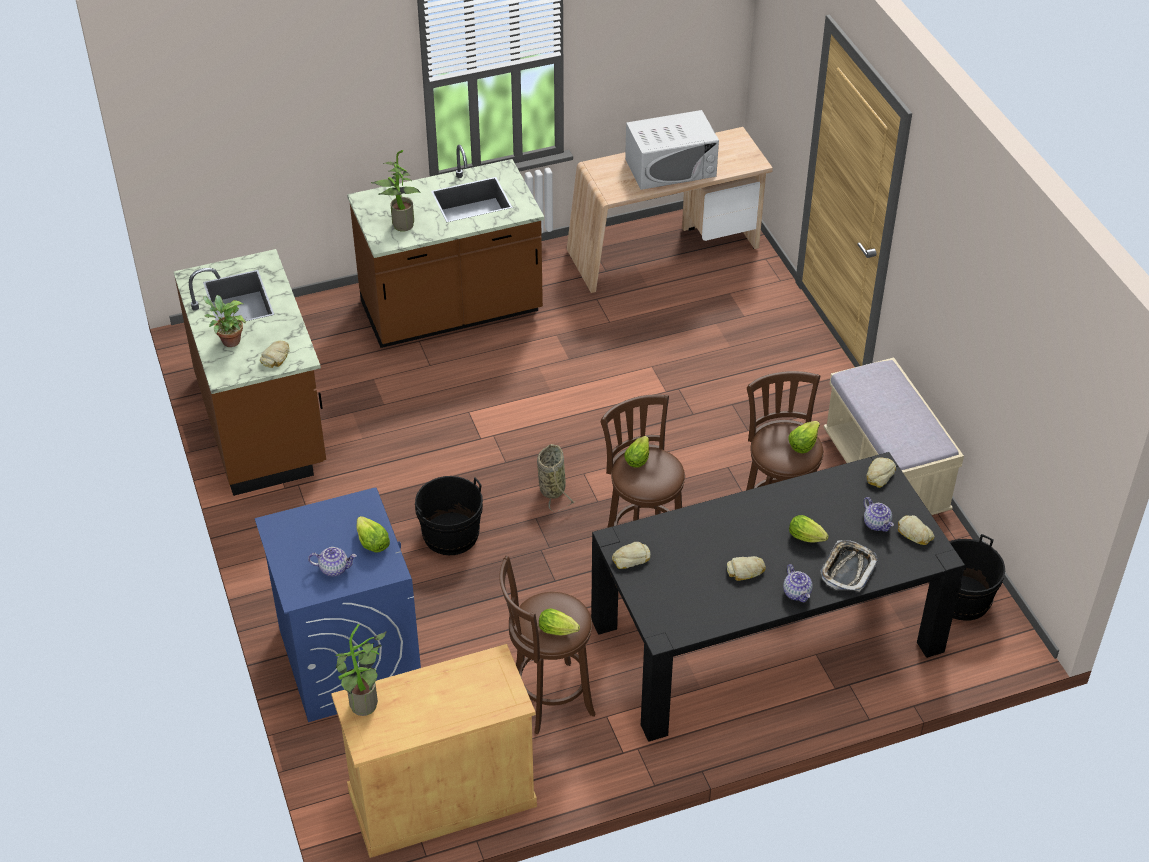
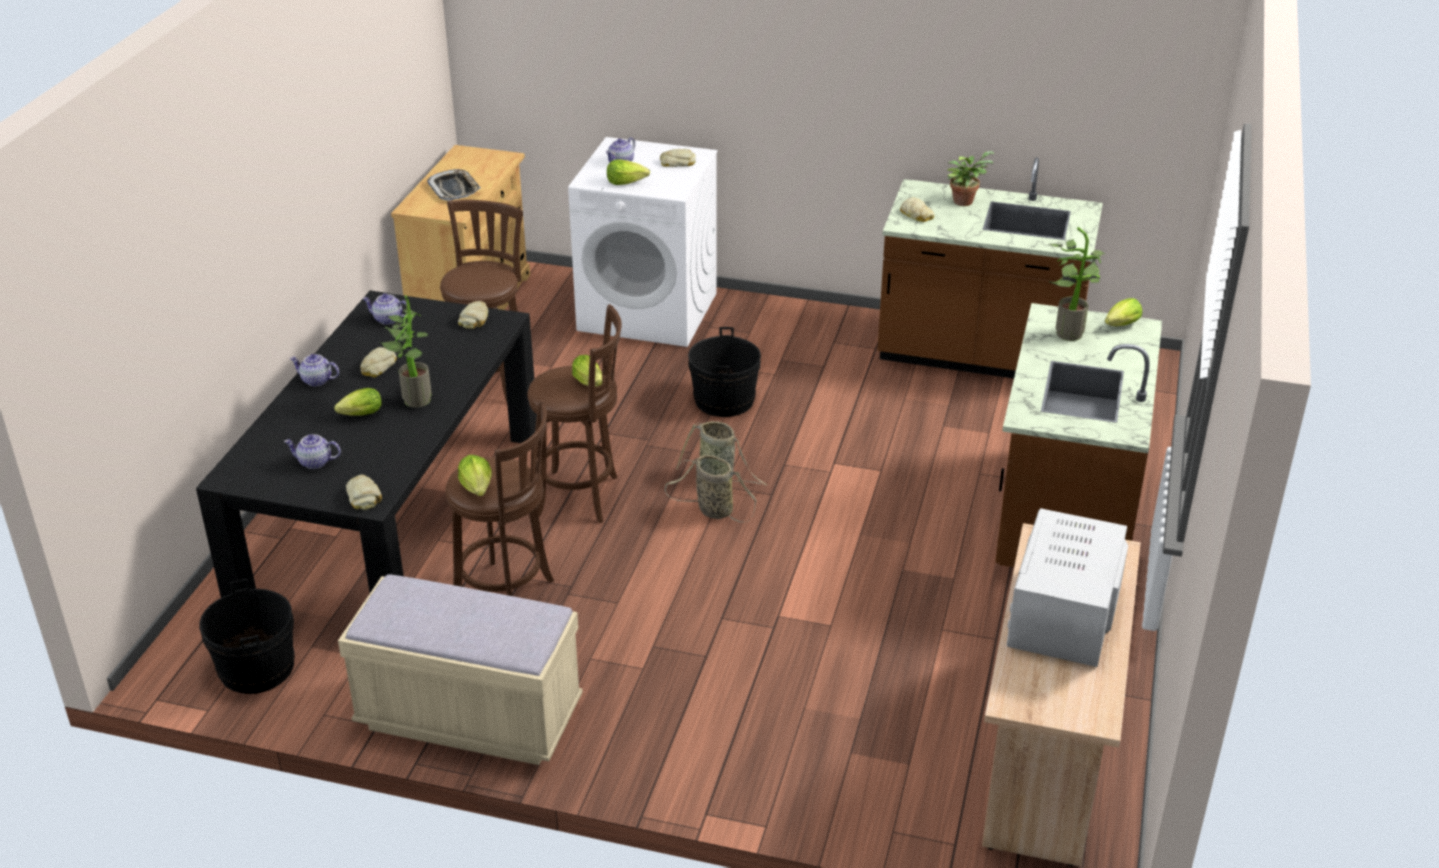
camera: 125 degrees right, 10 degrees down
(349, 658) = (649, 311): blue washing machine -> white washing machine
(365, 708) = (492, 159): potted plant -> potted plant (412, 399)
(559, 631) = (460, 274): lettuce -> lettuce (1120, 326)
(592, 472) = (712, 510): none -> basket
(682, 611) = (387, 319): none -> teapot
(847, 569) = (296, 419): tray -> tray (454, 189)
(914, 534) = (271, 478): bread -> bread (677, 162)

